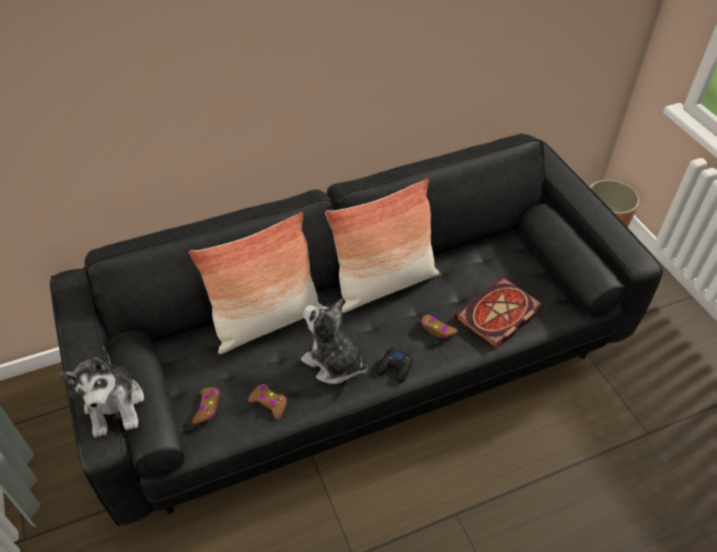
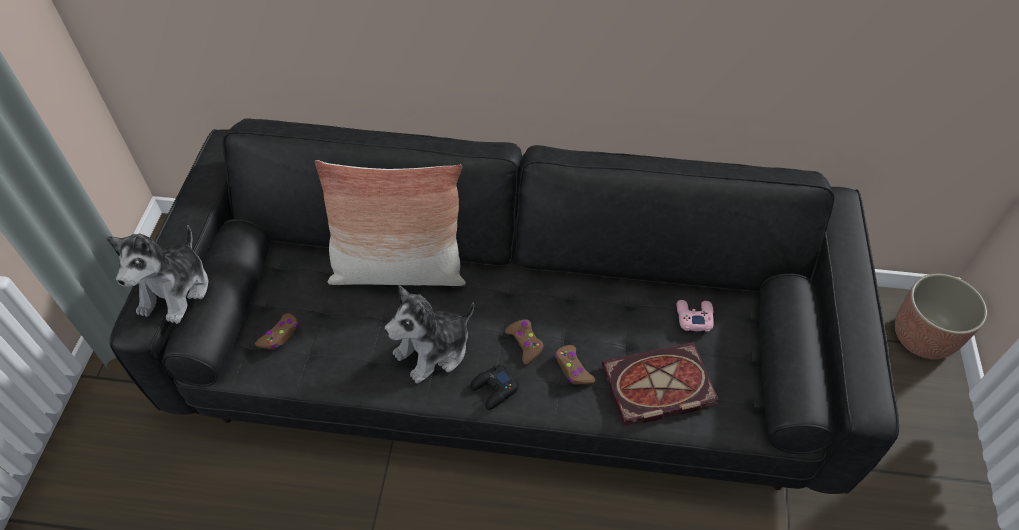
camera: 30 degrees right, 5 degrees up
(269, 403) = (340, 361): brown game controller -> brown game controller (525, 343)
(333, 363) = (433, 350): plush toy -> plush toy turned 105 degrees counterclockwise
(384, 284) = (551, 287): pillow -> none
(489, 262) = (693, 317): none -> pink game controller

